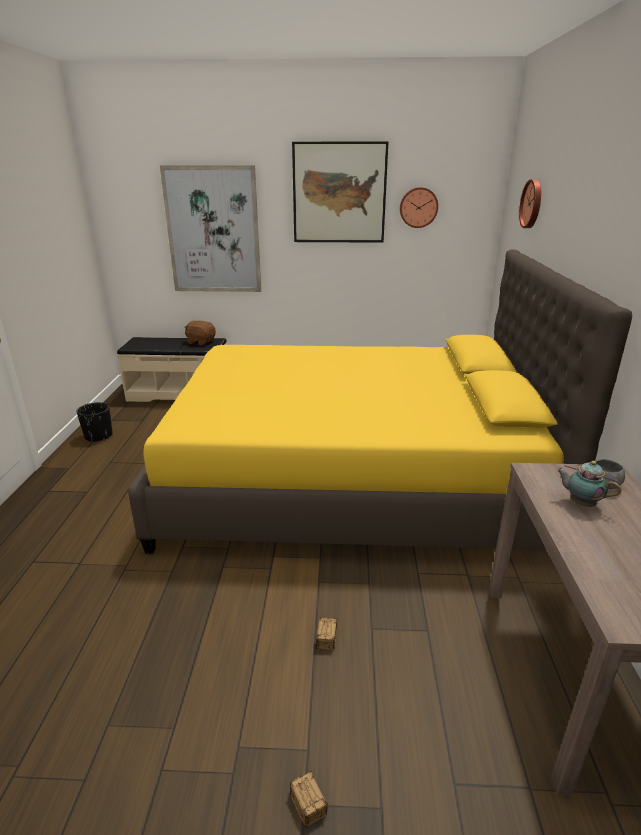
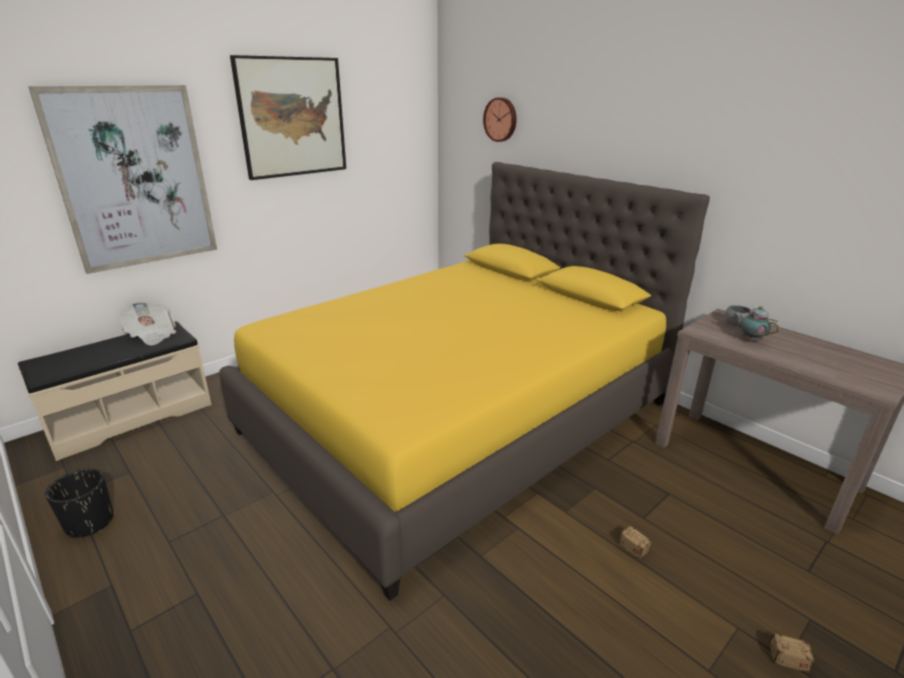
camera: 45 degrees left, 0 degrees up
(201, 342) = (151, 335): brown plush toy -> newspaper
(418, 207) = (371, 128): wall clock -> none
(580, 503) = (750, 340): teapot -> teapot turned 60 degrees clockwise

